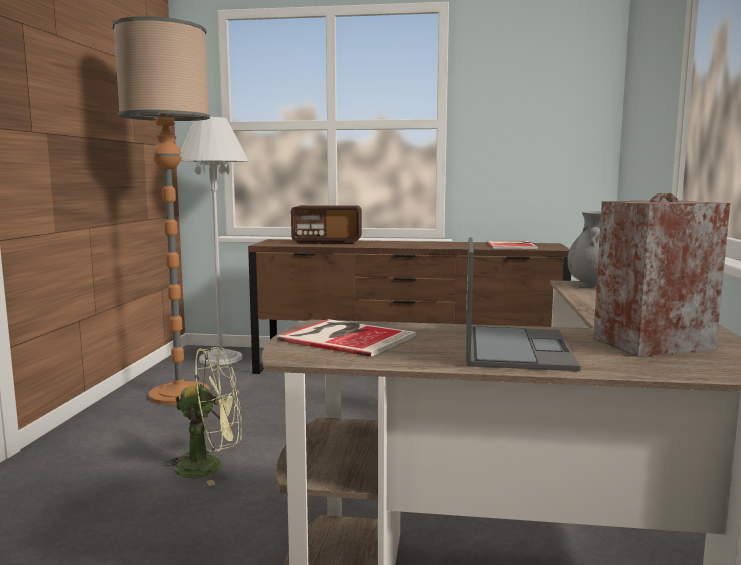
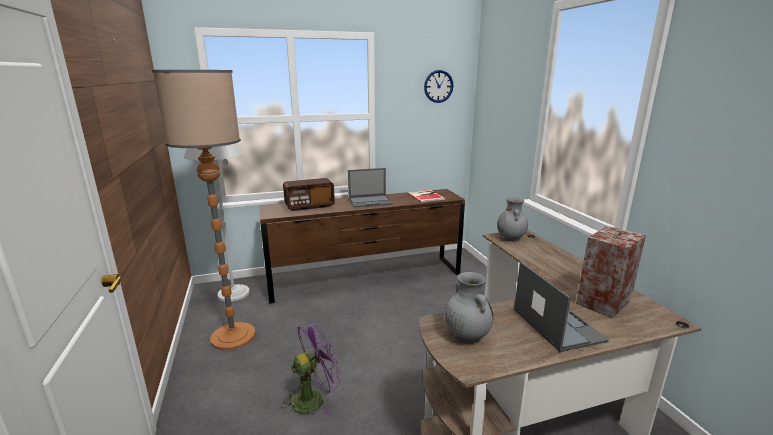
camera: 25 degrees left, 10 degrees up
(210, 466) = (314, 398): green fan -> purple fan
(346, 337) = (466, 335): book -> grey vase
(417, 244) = (370, 201): none -> laptop
(554, 78) = (438, 86): none -> wall clock

